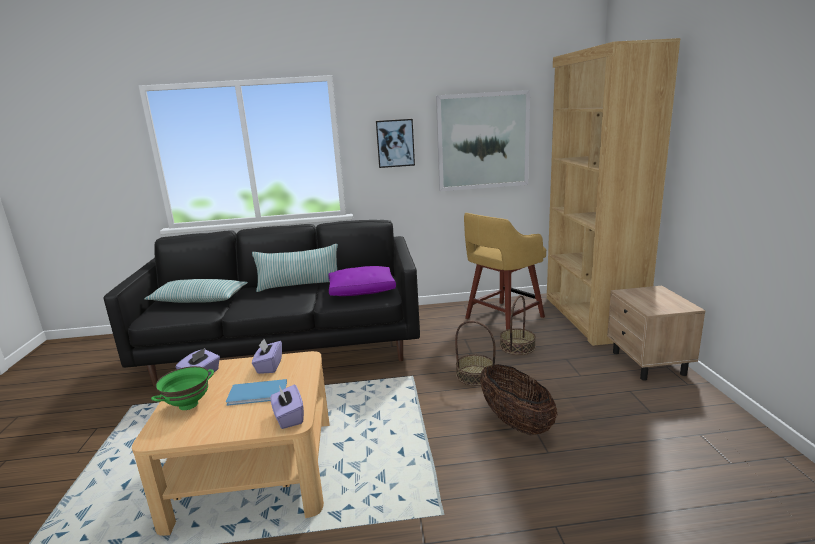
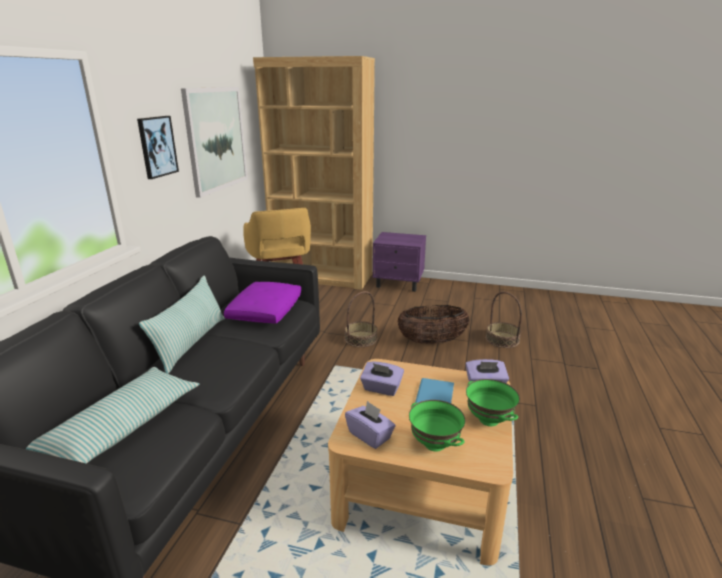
camera: 70 degrees left, 5 degrees up
(224, 427) = (488, 420): none -> green bowl
(517, 346) = (335, 312): basket -> basket (502, 339)
(648, 363) = (399, 283): beige nightstand -> purple nightstand

